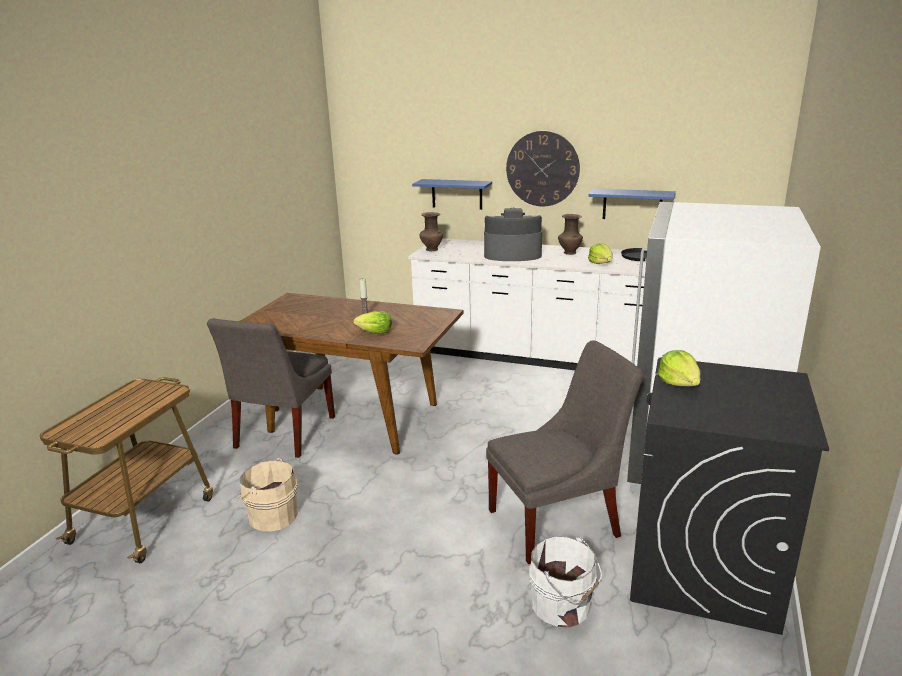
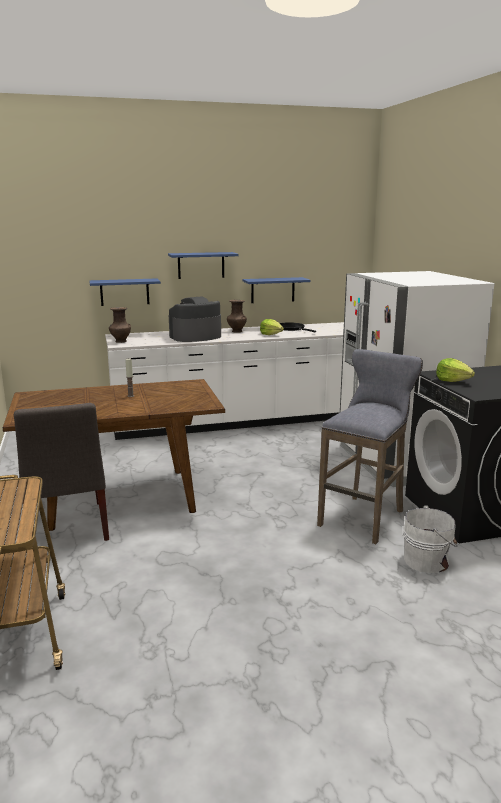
camera: 35 degrees left, 5 degrees down
(271, 515) = (143, 587): beige bucket -> none
(375, 332) = (160, 403): lettuce -> none
(542, 169) = (201, 265): wall clock -> blue shelf
(559, 521) = (364, 516): grey chair -> grey stool

